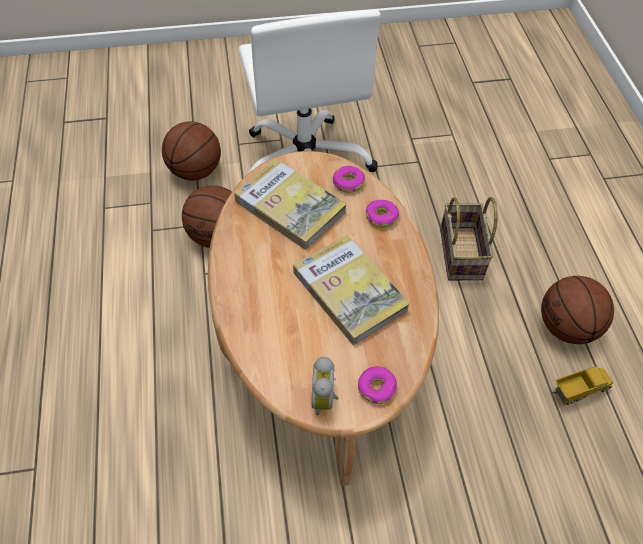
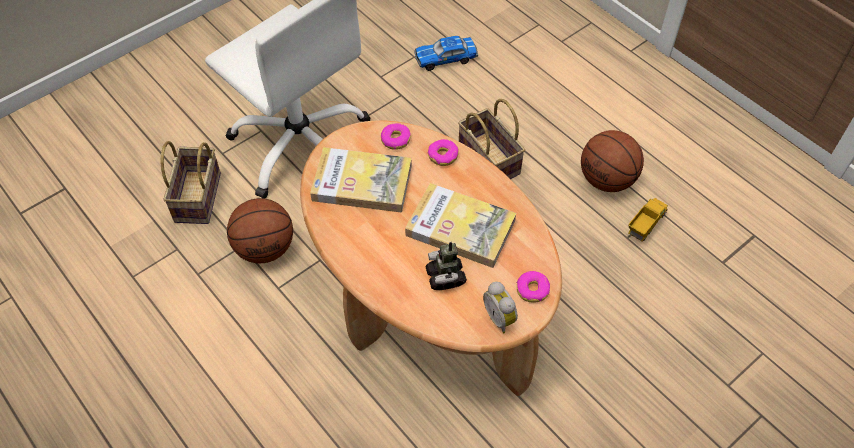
camera: 30 degrees left, 0 degrees up
(195, 171) = (199, 199): basketball -> basket
(301, 330) = (445, 277): none -> toy robot
(481, 148) = (446, 58): none -> toy car

